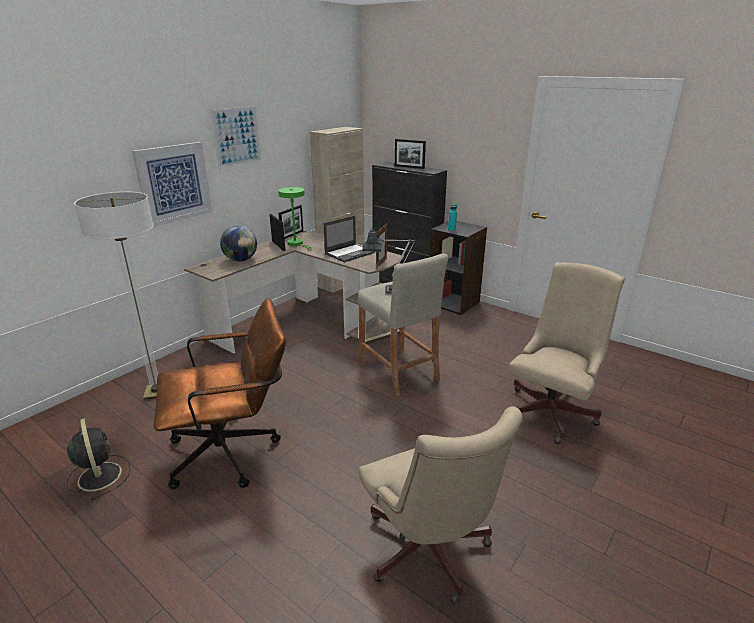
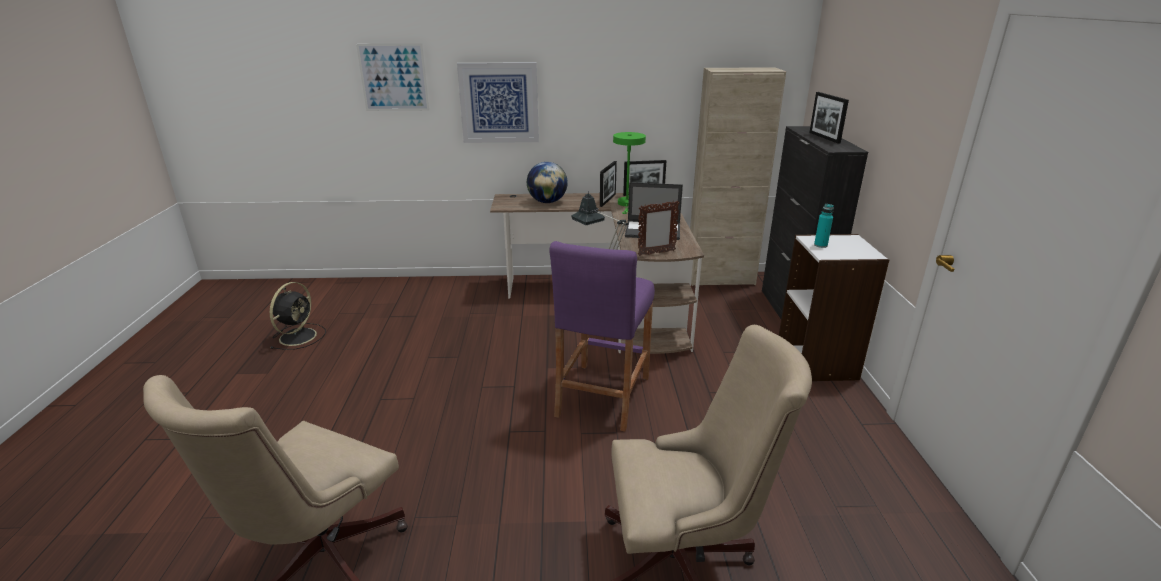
camera: 50 degrees right, 0 degrees up
(156, 392) = (414, 300): floor lamp -> none
(233, 452) = (373, 373): brown office chair -> none
(237, 136) = (587, 62): picture -> picture (393, 77)
(398, 371) = (602, 395): beige stool -> purple stool
(454, 302) = (817, 363): black bookcase -> white bookcase

